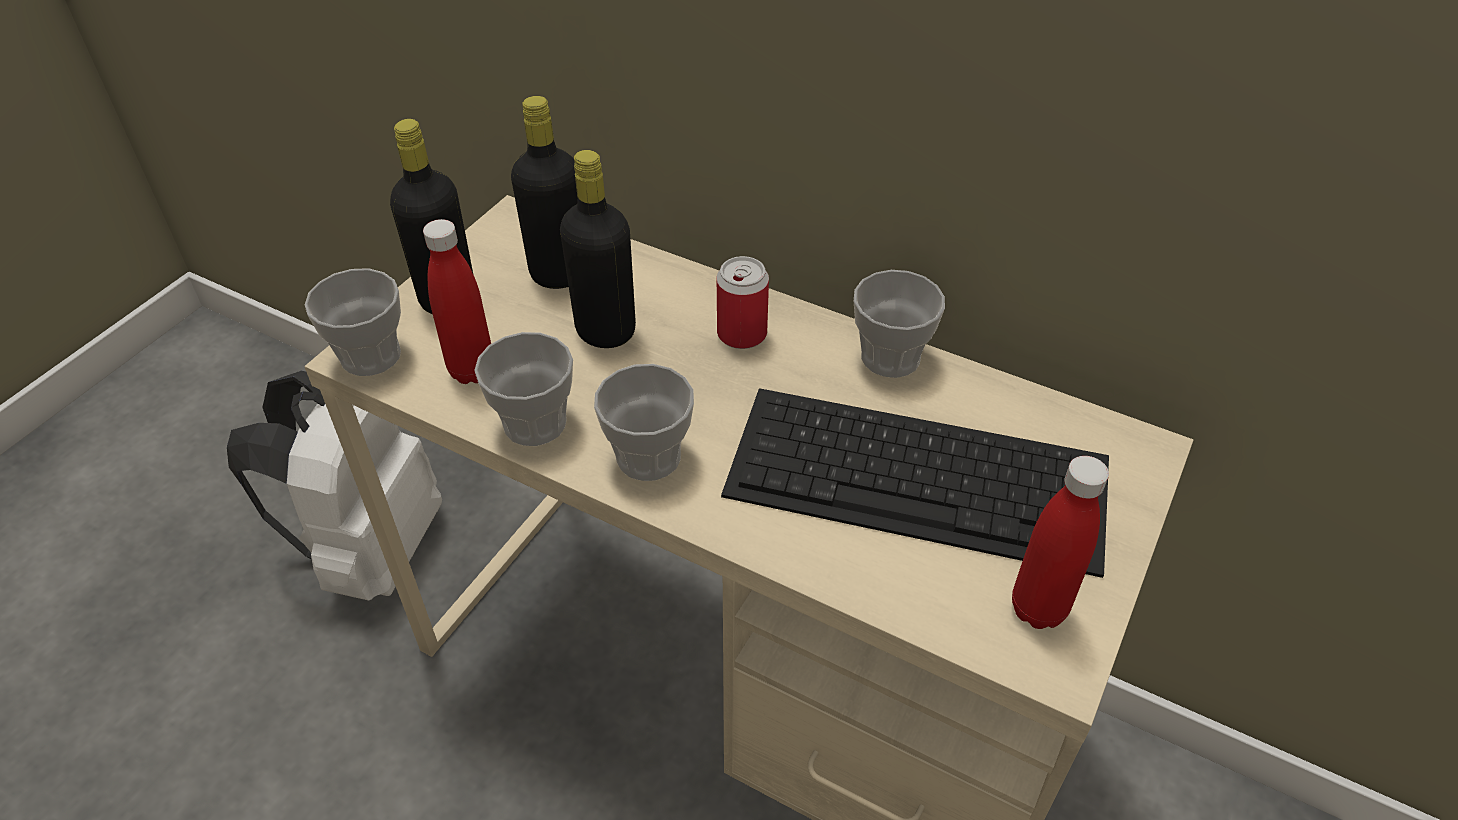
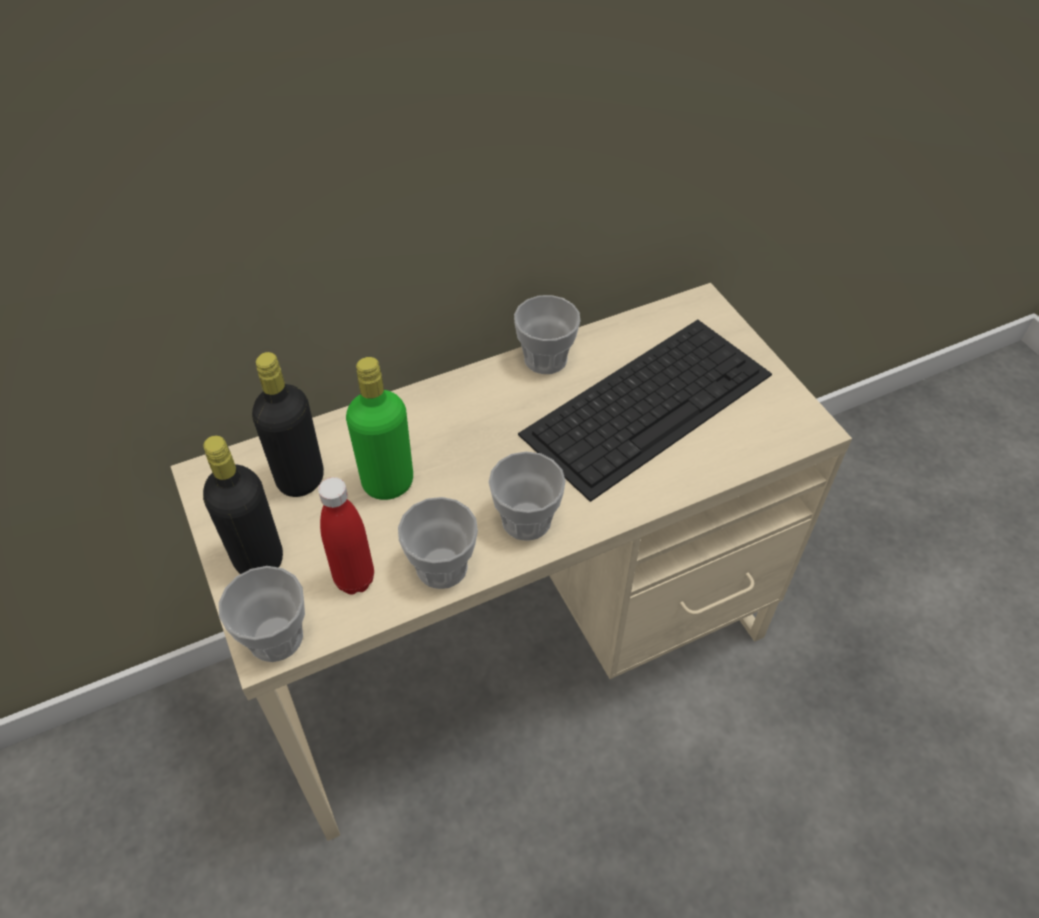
camera: 55 degrees left, 5 degrees up
(369, 550) = (197, 834): white backpack -> none
(605, 331) = (388, 483): black bottle -> green bottle
(742, 334) = (459, 414): can -> none
(1038, 609) = (772, 412): red bottle -> none

